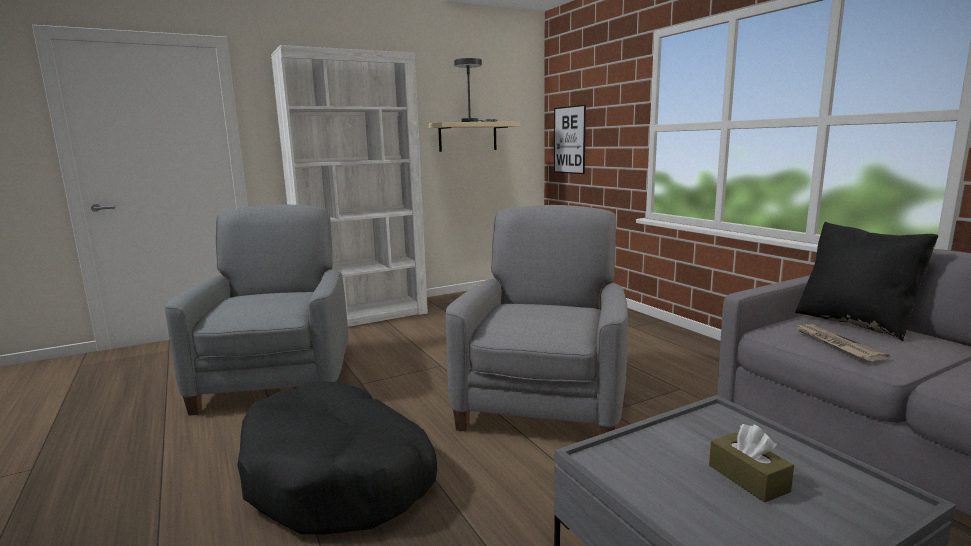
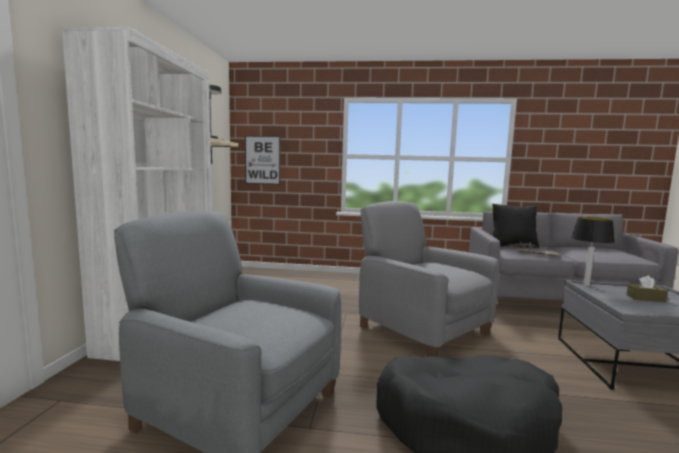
camera: 55 degrees left, 5 degrees down
(727, 417) = (585, 285): none -> table lamp

